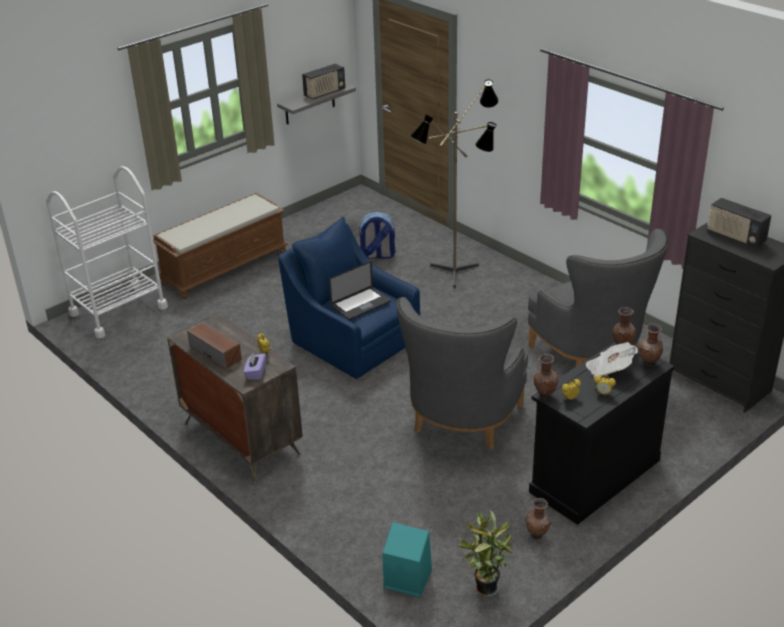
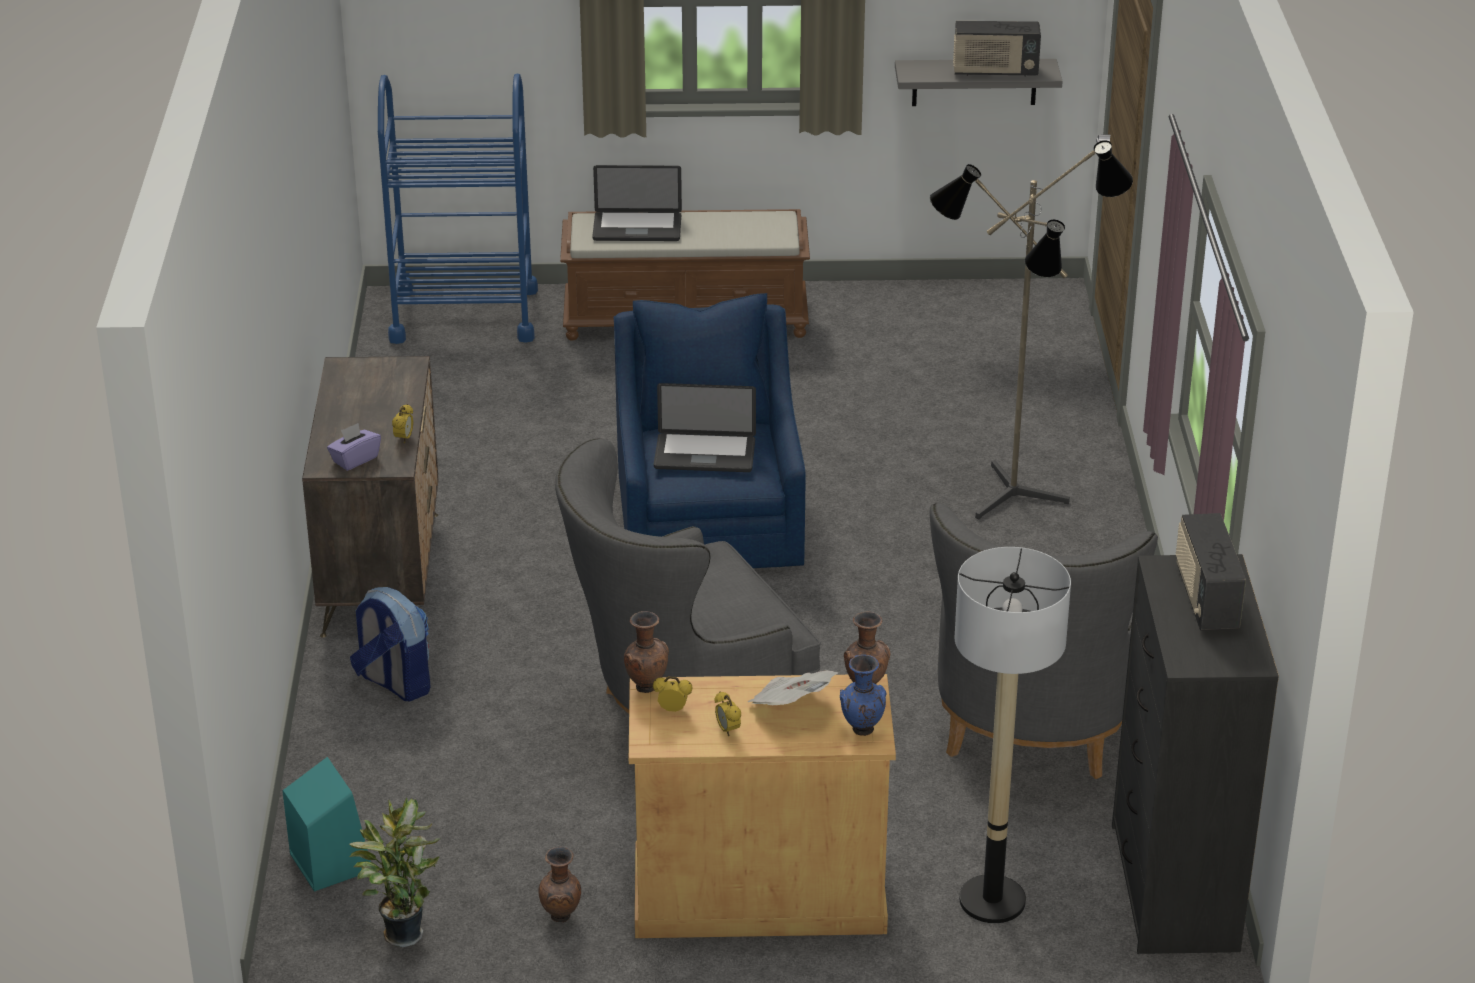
camera: 40 degrees right, 0 degrees up
(118, 310) = (464, 315): white cart -> blue cart
(196, 228) = (637, 228): none -> laptop
(215, 353) = (348, 408): speaker -> none
(377, 255) = (933, 409): backpack -> backpack (394, 683)
(594, 476) = (759, 895): black cabinet -> beige cabinet
(649, 364) = (861, 731): brown vase -> blue vase
(673, 424) = (992, 900): none -> floor lamp

